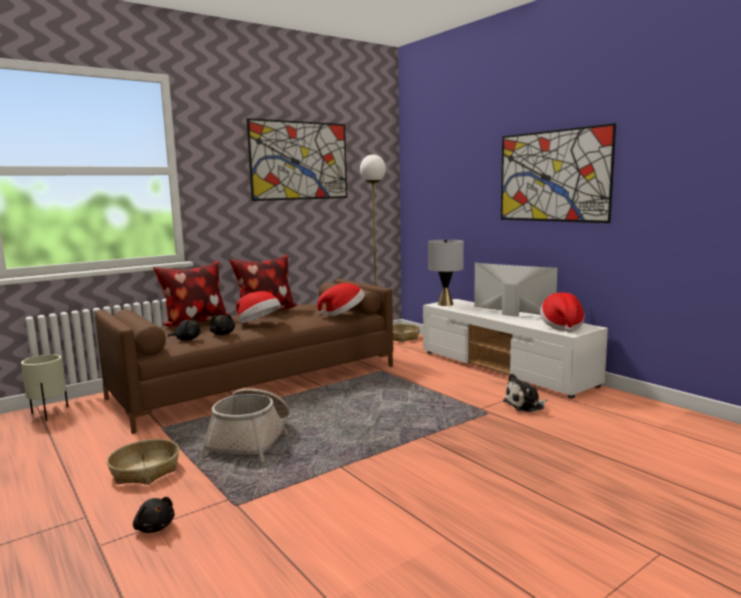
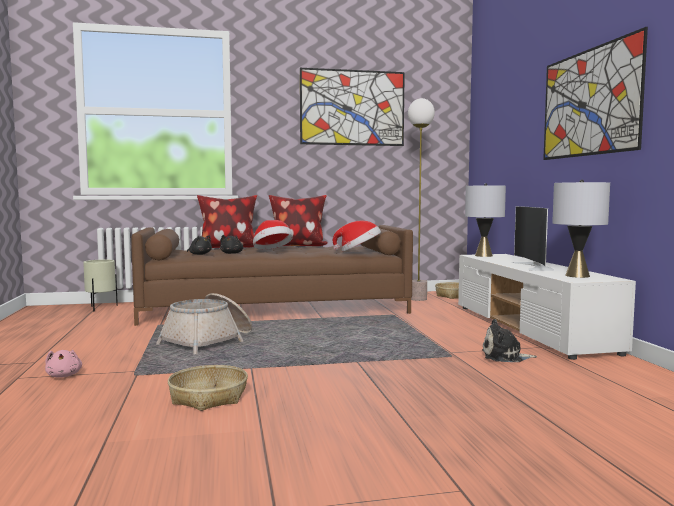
camera: 25 degrees right, 5 degrees down
(145, 470) = (109, 346): basket -> basket (208, 397)
(154, 527) = (64, 375): black plush toy -> pink plush toy
(510, 316) = (535, 266): television -> television turned 150 degrees counterclockwise
(561, 326) = (577, 276): hat -> grey table lamp

